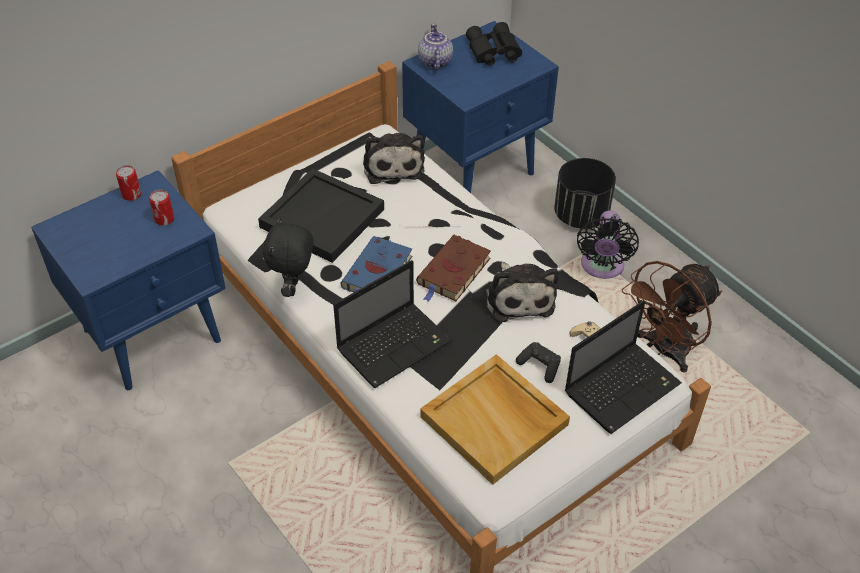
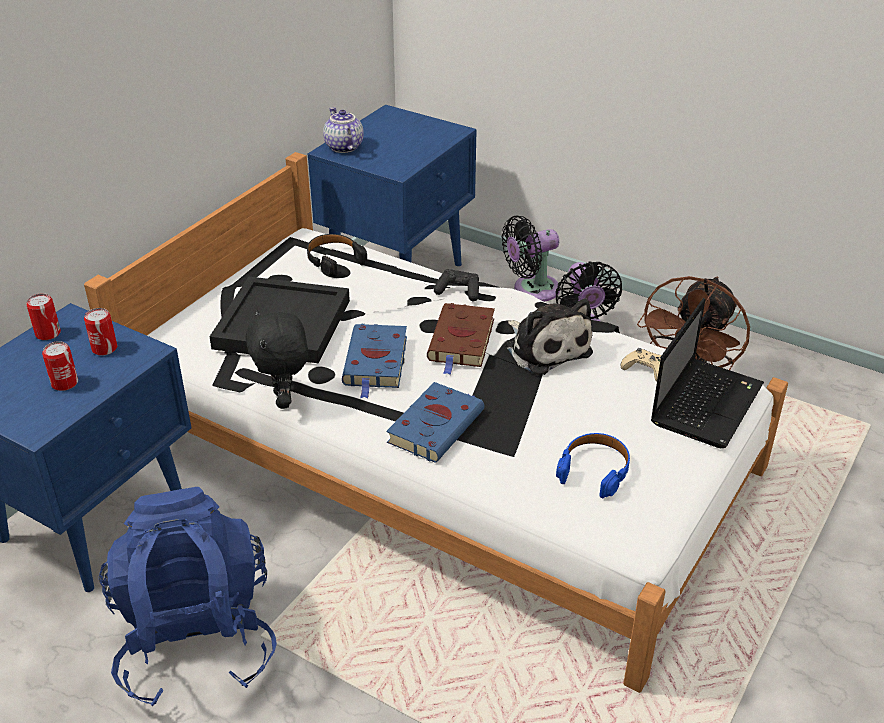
camera: 20 degrees left, 10 degrees down
(125, 243) = (64, 383): none -> can
(183, 451) = (196, 639): none -> blue backpack
(393, 164) = (334, 260): plush toy -> black headphones
(395, 344) = (437, 425): laptop -> blue book
(492, 52) = (400, 129): black binoculars -> none
(495, 421) = (594, 470): beige tray -> blue headphones
(539, 366) = (608, 405): black game controller -> black game controller (458, 292)
(581, 216) = (531, 290): black planter -> black fan

